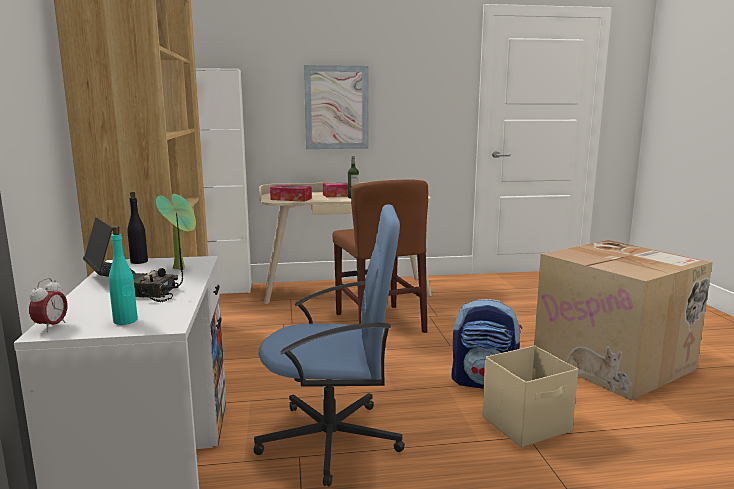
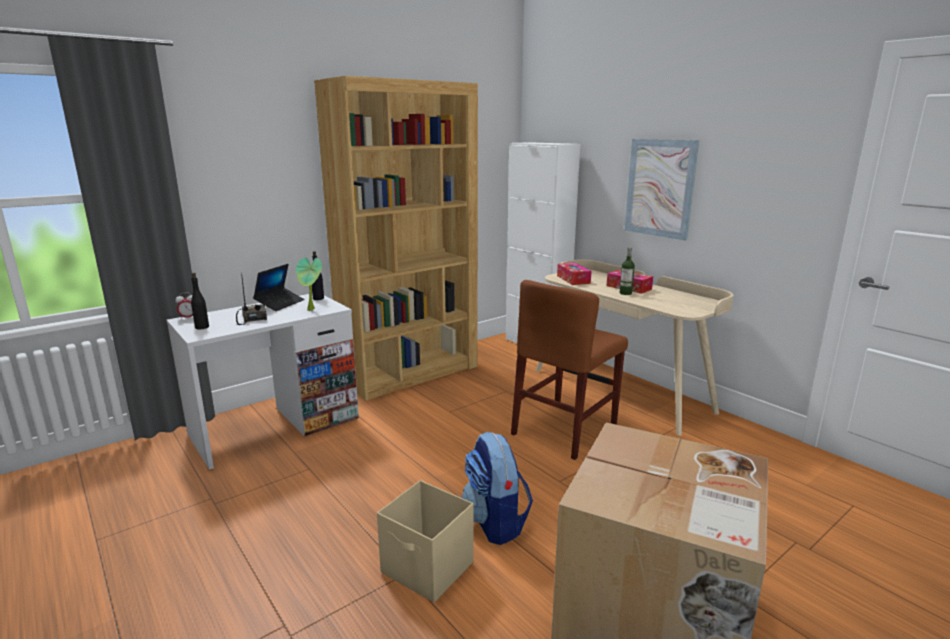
camera: 60 degrees right, 5 degrees up
(125, 321) = (202, 327): turquoise bottle -> black bottle
(332, 440) = (337, 474): blue office chair -> none

